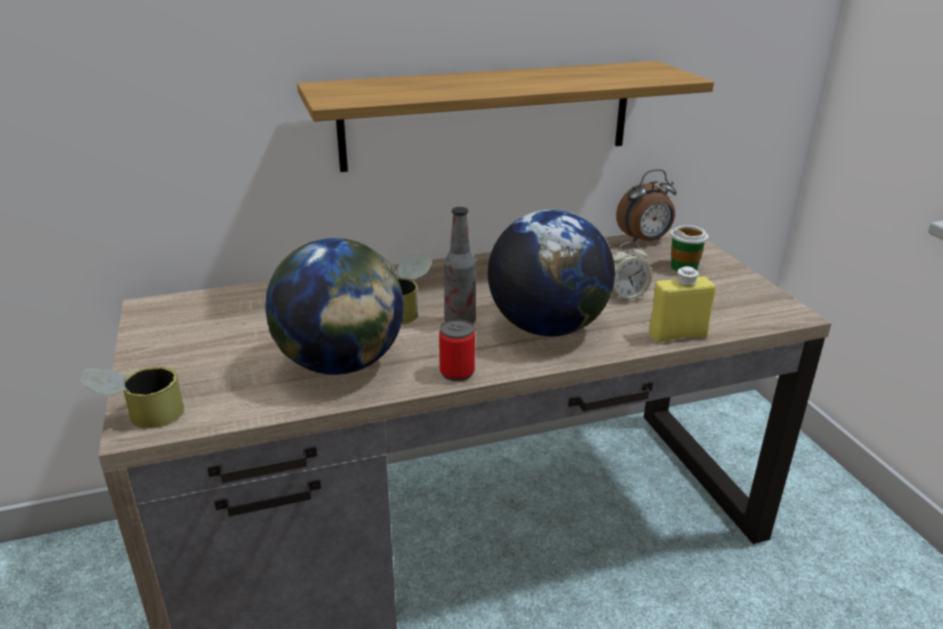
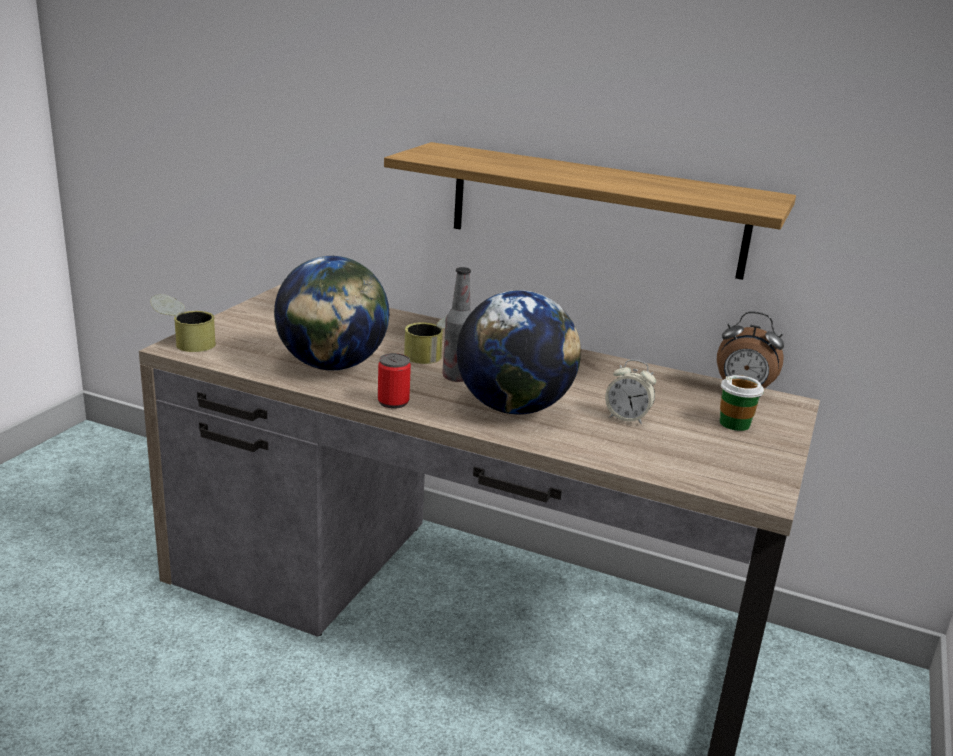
camera: 40 degrees right, 5 degrees down
(677, 335) = (611, 458): yellow bottle -> none

